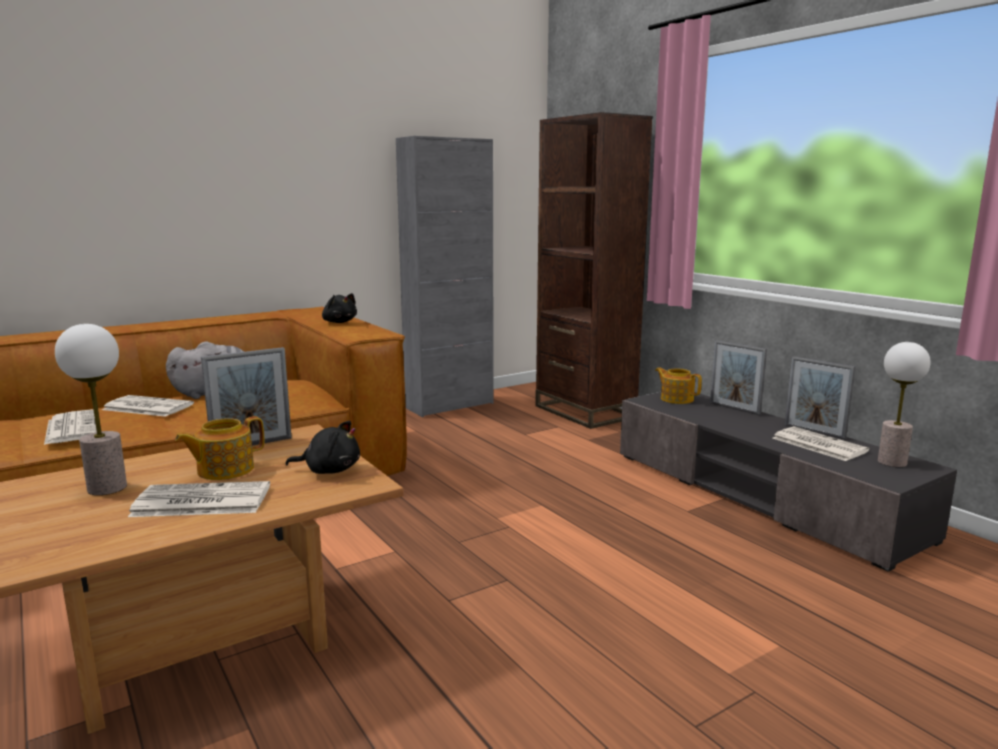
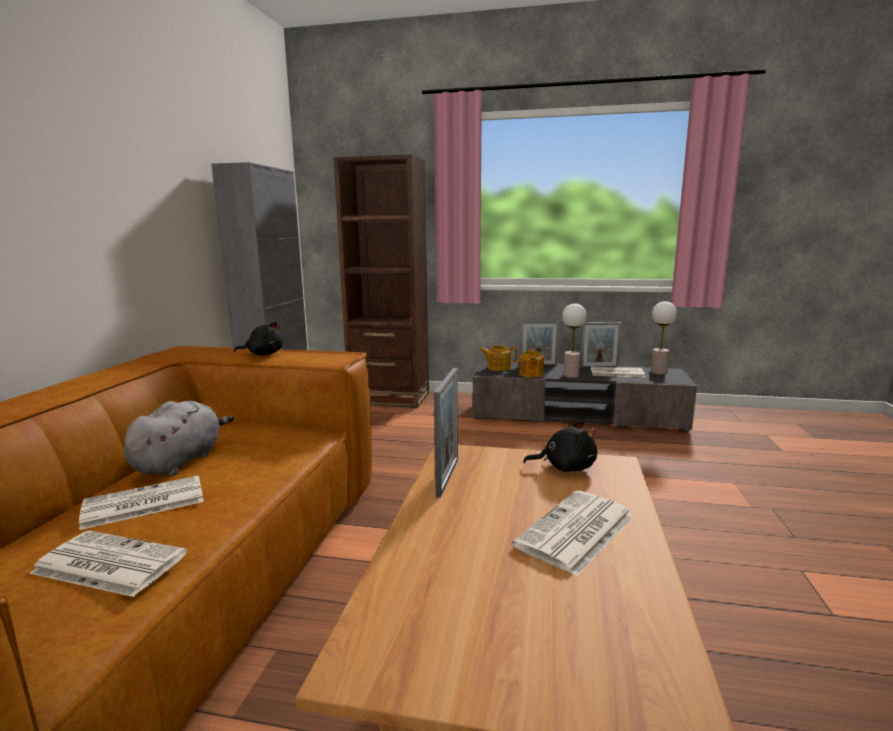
camera: 45 degrees left, 0 degrees up
(106, 488) = (468, 570): table lamp -> table lamp (571, 375)
(224, 470) = (501, 503): teapot -> teapot (530, 374)
(329, 470) = (565, 467): black plush toy -> black plush toy turned 45 degrees clockwise

